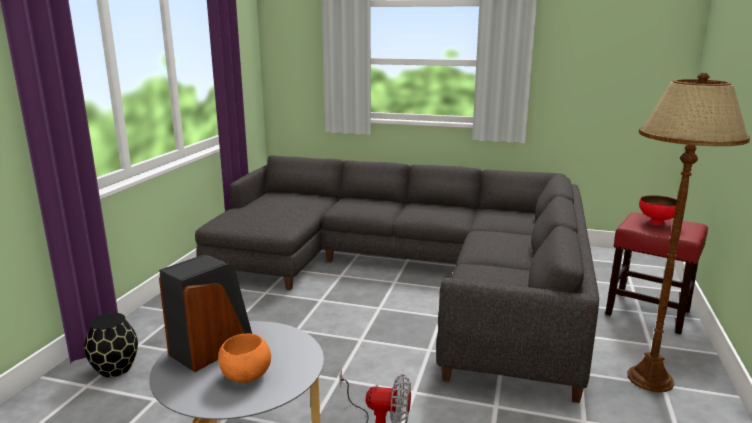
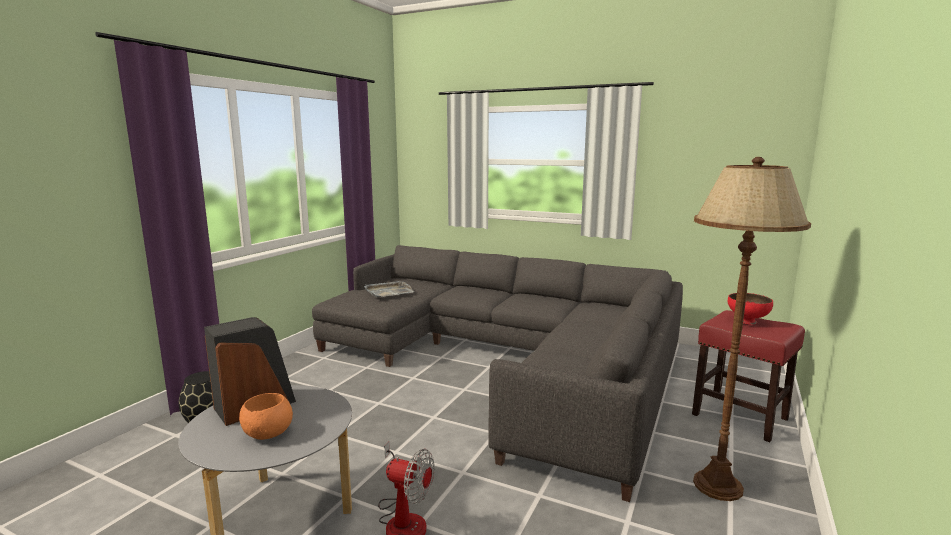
camera: 10 degrees right, 5 degrees down
(275, 209) = (388, 291): none -> grey tray

